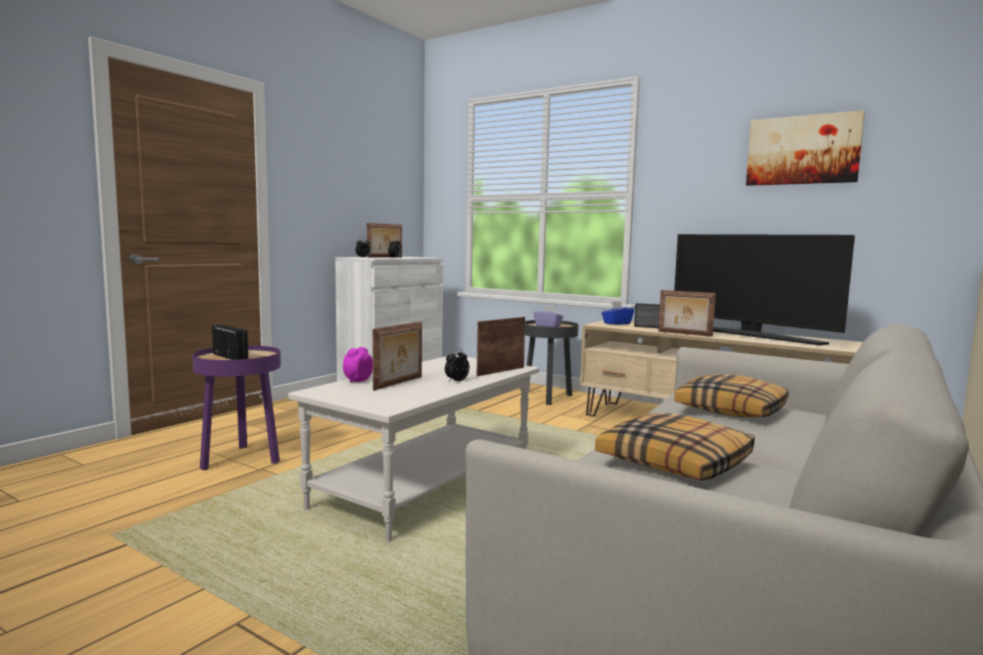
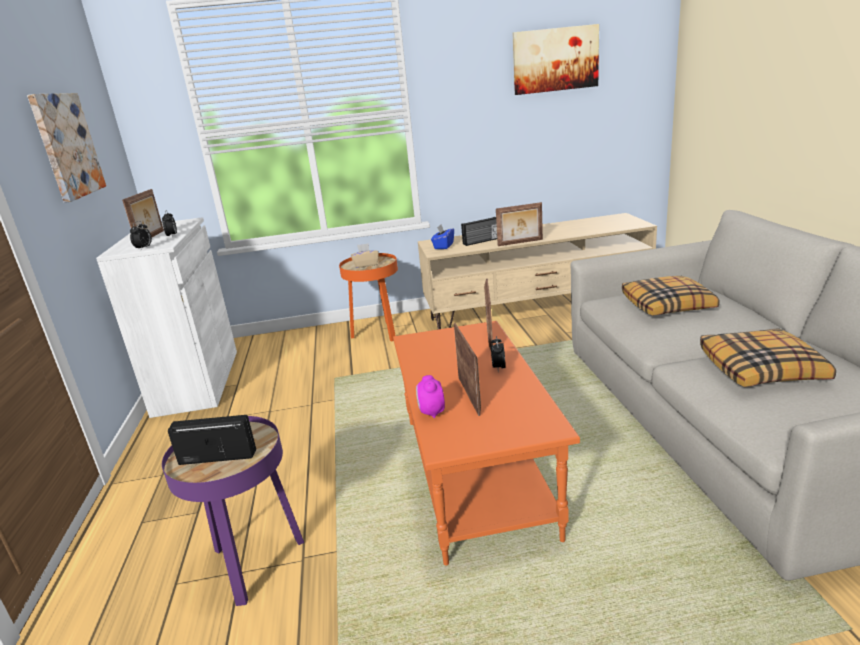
camera: 40 degrees left, 15 degrees up
(350, 183) = (66, 146): none -> picture
(426, 486) = (477, 474): white coffee table -> orange coffee table
(547, 397) = (378, 333): black side table -> orange side table
(548, 326) = (366, 265): purple tissue box -> beige tissue box
(751, 335) = (557, 229): television -> none

